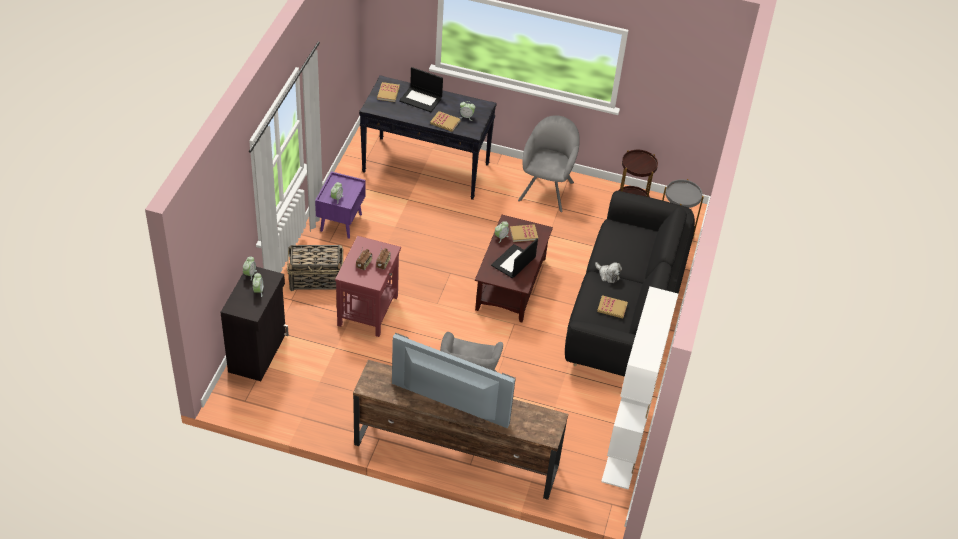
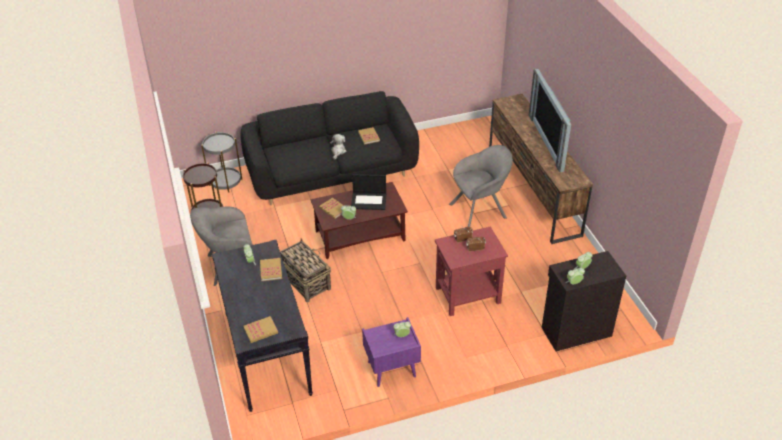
camera: 120 degrees left, 5 degrees down
(317, 279) = (470, 344): basket -> basket (305, 281)
(421, 99) = (250, 303): laptop -> none
(625, 447) = (444, 132): white bookcase -> none

